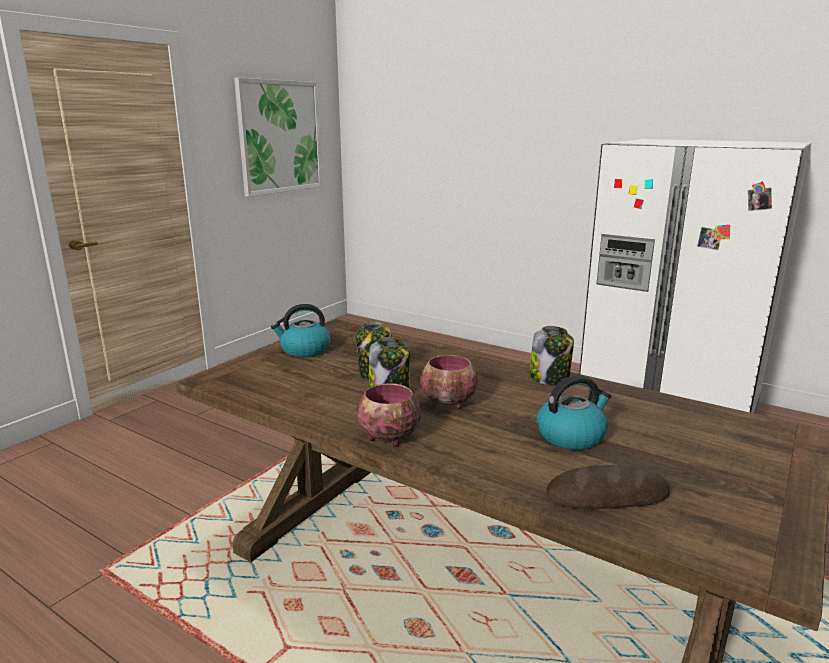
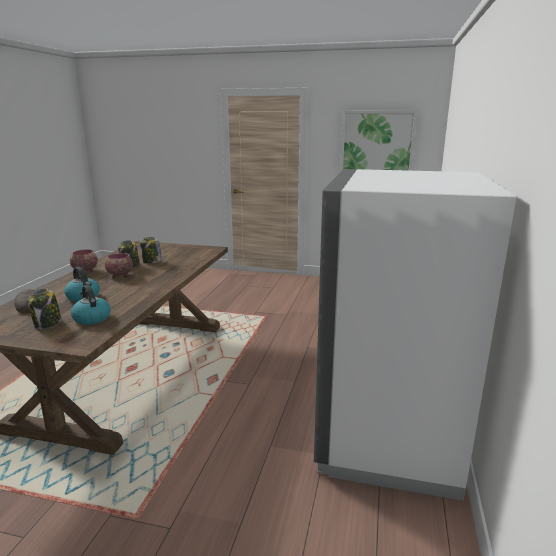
camera: 70 degrees right, 0 degrees up
(304, 350) = (177, 249): kettle -> kettle (91, 318)
(550, 378) = (154, 290): jar -> jar (47, 324)

